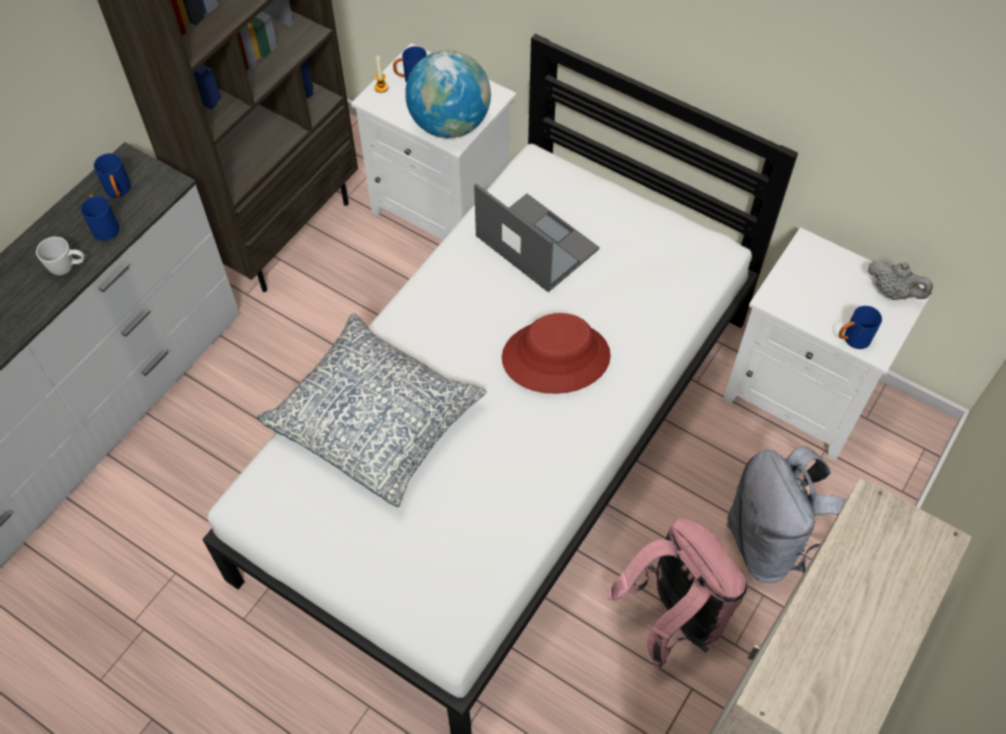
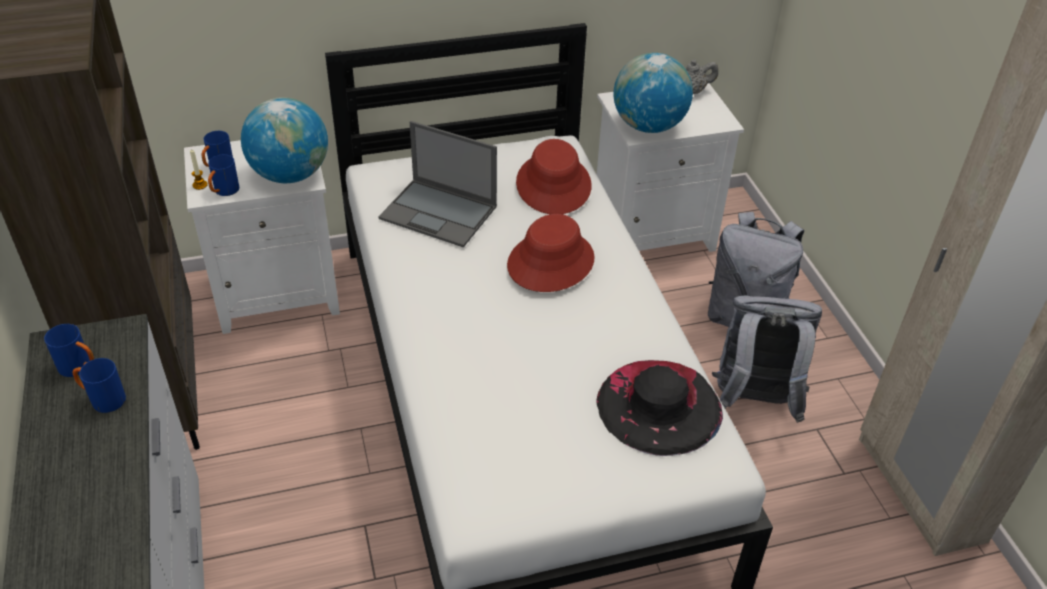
camera: 50 degrees left, 15 degrees down
(68, 268) = (111, 451): white mug -> none
(376, 420) = (486, 389): pillow -> none
(469, 546) = (659, 406): none -> black hat
(535, 242) = (439, 213): laptop -> laptop turned 150 degrees counterclockwise
(655, 288) = (554, 185): none -> red hat
(672, 617) = (753, 401): pink backpack -> grey backpack
(797, 297) = (648, 126): none -> globe
(852, 340) = (706, 126): blue mug -> blue mug (224, 192)

